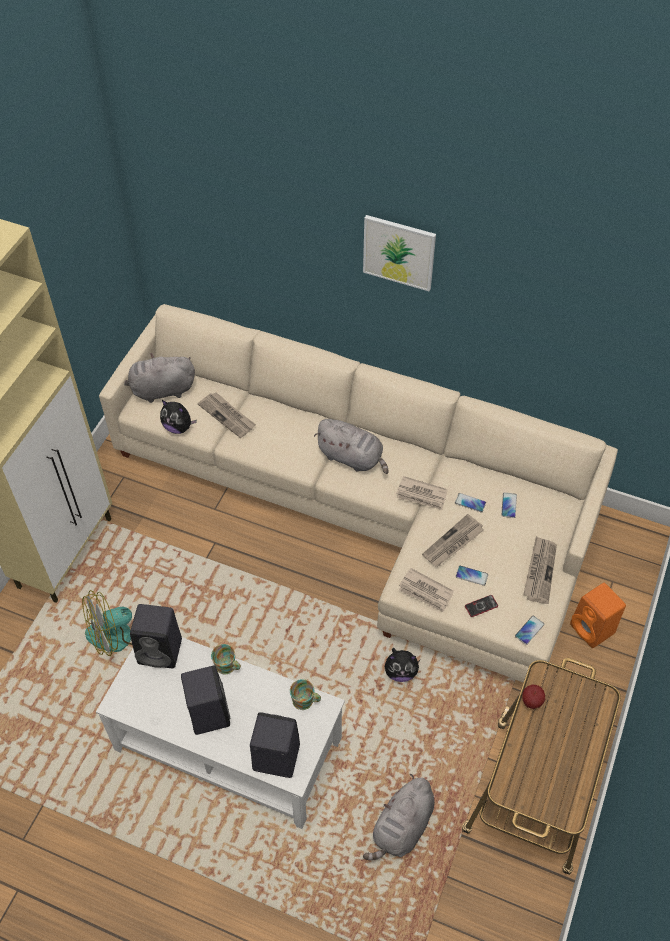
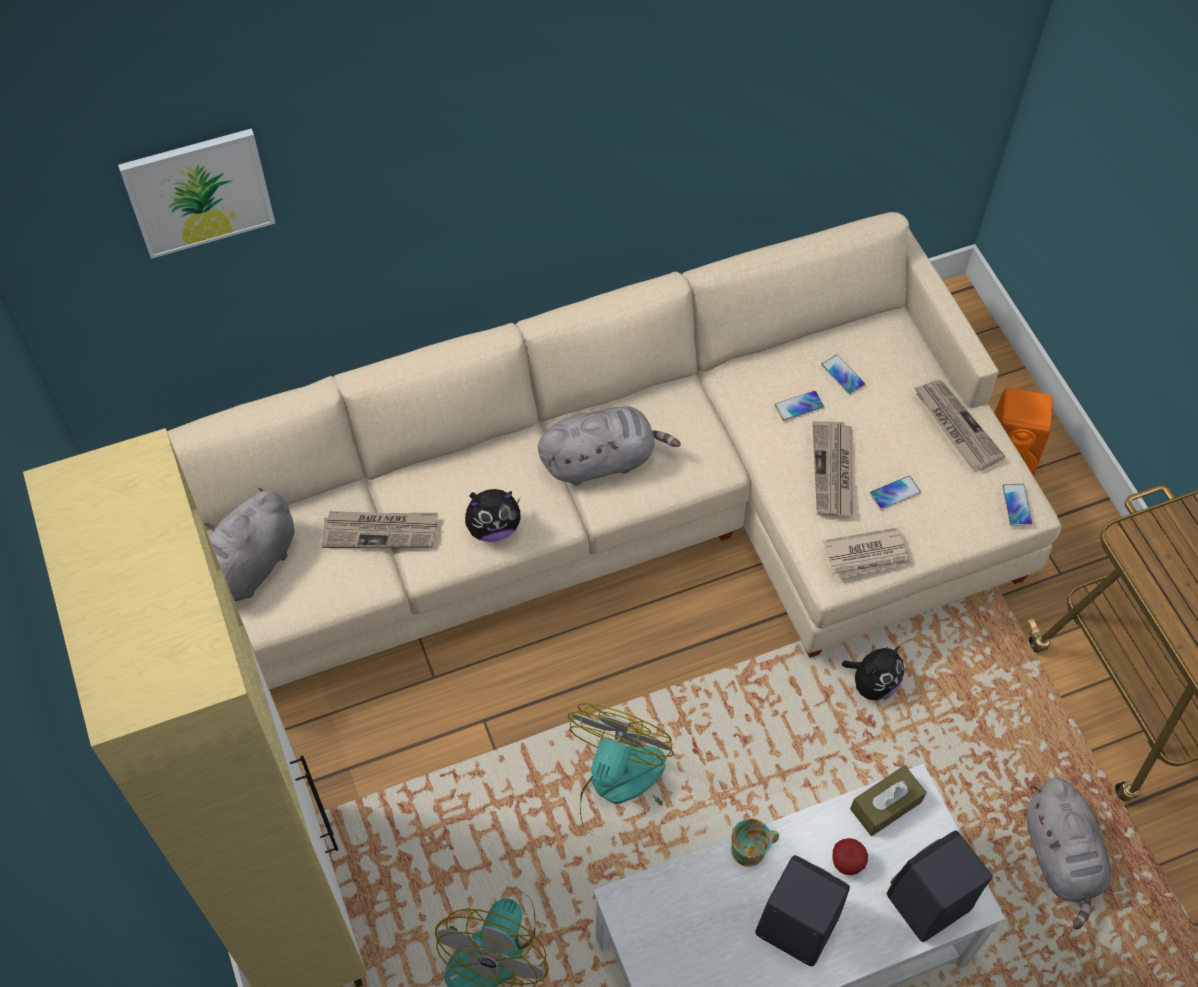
camera: 45 degrees left, 5 degrees up
(162, 651) = (652, 906): black speaker -> none
(178, 427) = (329, 600): plush toy -> plush toy (493, 528)
(238, 619) = (621, 790): none -> fan
(305, 701) = (885, 805): mug -> brown tissue box
(399, 252) = (538, 120): picture -> picture (198, 192)
(422, 495) = (734, 441): newspaper -> none
(481, 606) = (942, 520): phone -> none
(531, 702) = (1150, 579): apple -> apple (846, 864)

